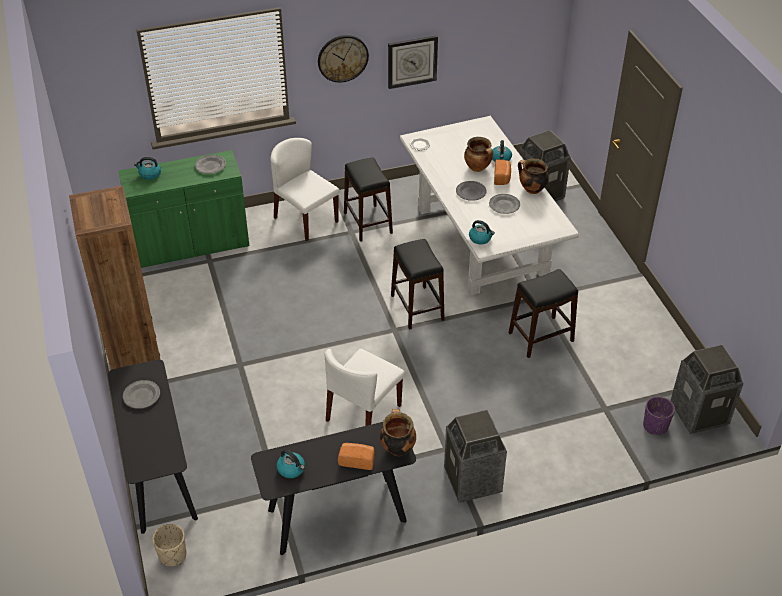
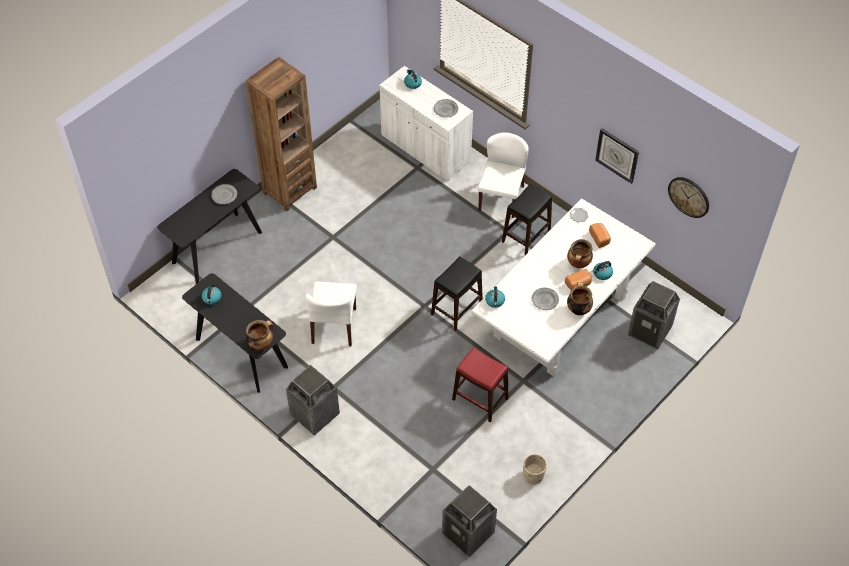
camera: 60 degrees right, 10 degrees up
(172, 555) = (165, 286): beige planter -> beige planter (533, 475)
(191, 245) = (425, 149): green cabinet -> white cabinet
(342, 58) = (568, 112): wall clock -> wall clock (689, 196)
(357, 460) = (238, 328): bread -> bread (600, 238)
(363, 413) = (334, 326): white chair -> white chair turned 90 degrees counterclockwise
(471, 192) = (544, 272): grey plate -> none
(541, 337) = (480, 399): black stool -> red stool
(655, 426) = (436, 508): purple planter -> none

